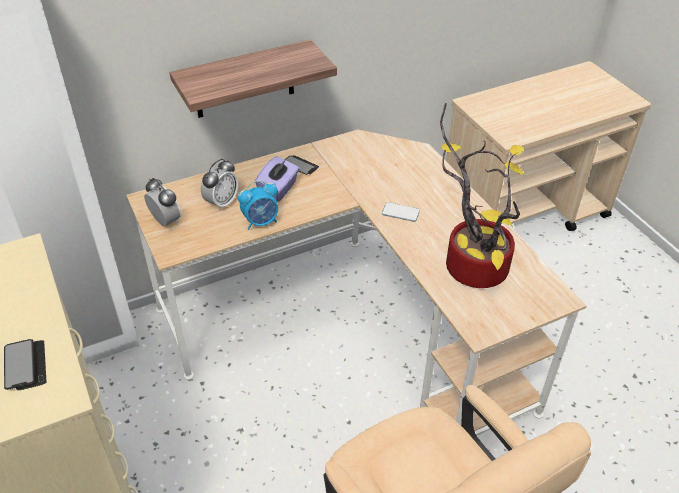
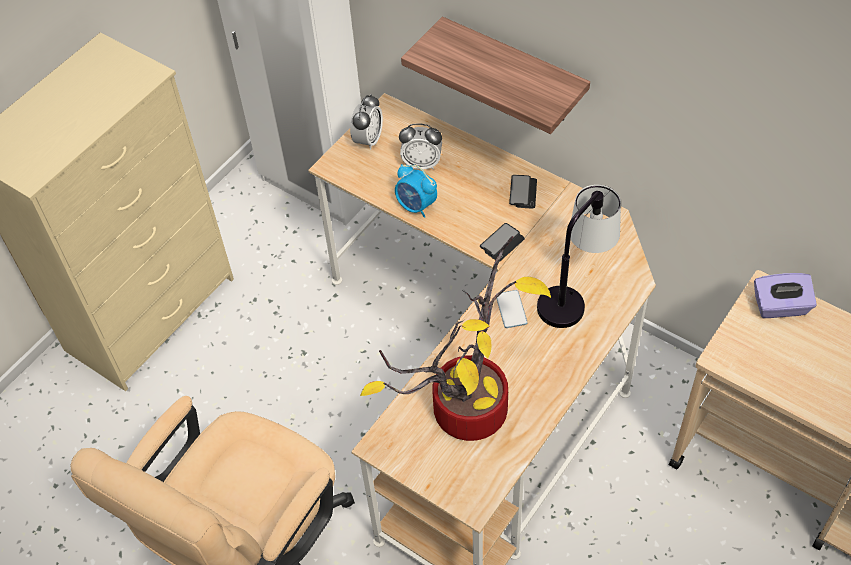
camera: 65 degrees right, 10 degrees up
(25, 365) = (47, 143): phone -> phone (502, 243)
(278, 189) = (473, 194): purple tissue box -> purple tissue box (780, 307)
(409, 179) = (573, 293): none -> table lamp

